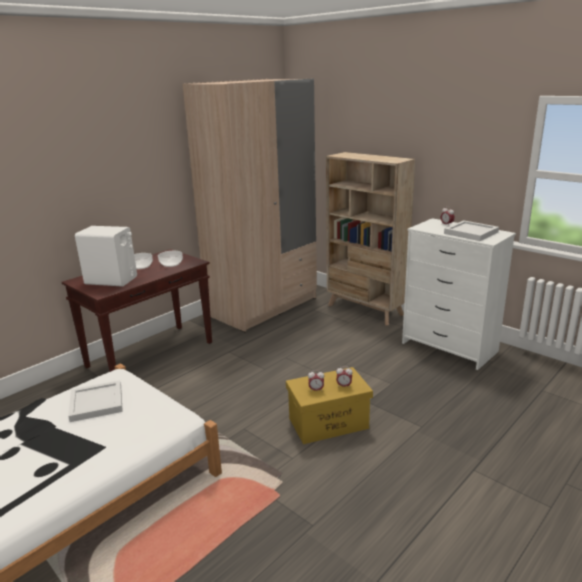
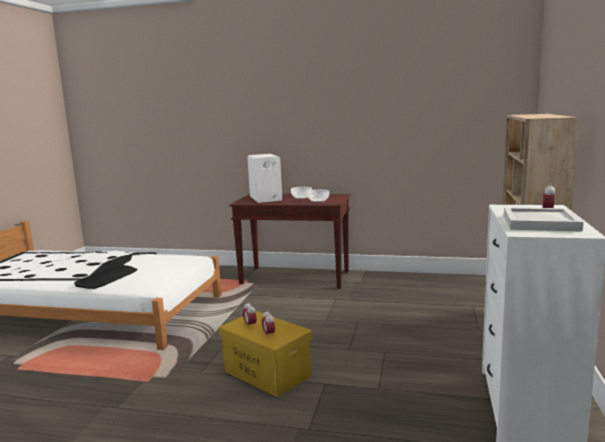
camera: 60 degrees right, 10 degrees down
(96, 446) = (107, 277): none -> keyboard
(97, 403) = (156, 264): white tray -> none
(263, 306) = (437, 285): beige wardrobe -> none

